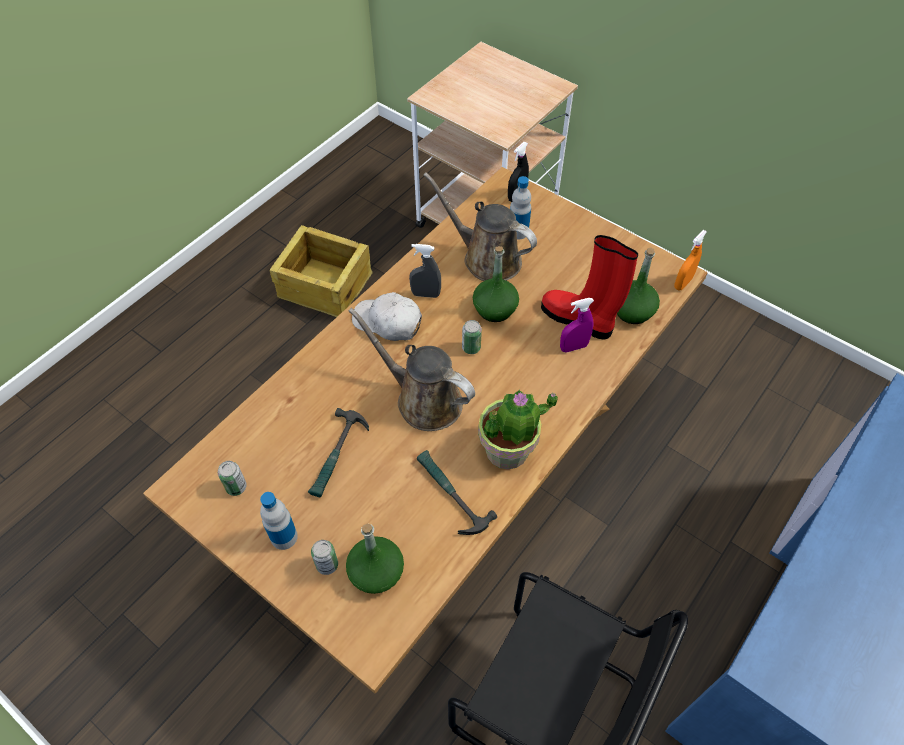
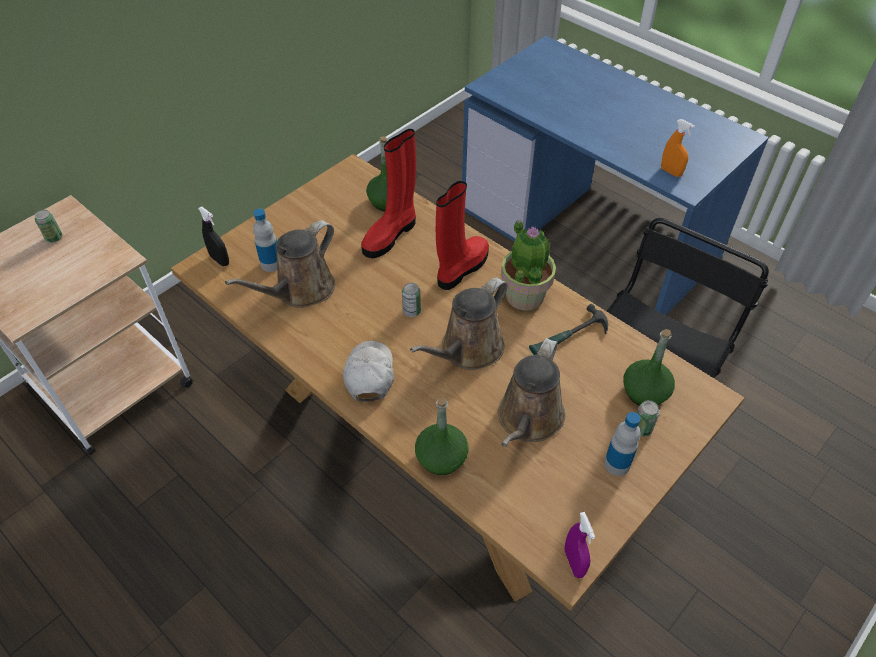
camera: 85 degrees left, 5 degrees down
(236, 487) = (564, 509): can -> can (54, 238)
(324, 284) = (148, 564): crate -> none
(337, 456) = (528, 420): hammer -> brown watering can
(388, 322) = (369, 374): white cap -> white cap turned 150 degrees clockwise
(425, 294) = (337, 341): grey spray bottle -> none
(494, 309) = (367, 290): green bottle -> green bottle (441, 458)
(539, 387) = (461, 269): none -> red boot
(573, 347) = (421, 242): purple spray bottle -> purple spray bottle (574, 562)
(683, 283) = (362, 168): orange spray bottle -> orange spray bottle (671, 172)

